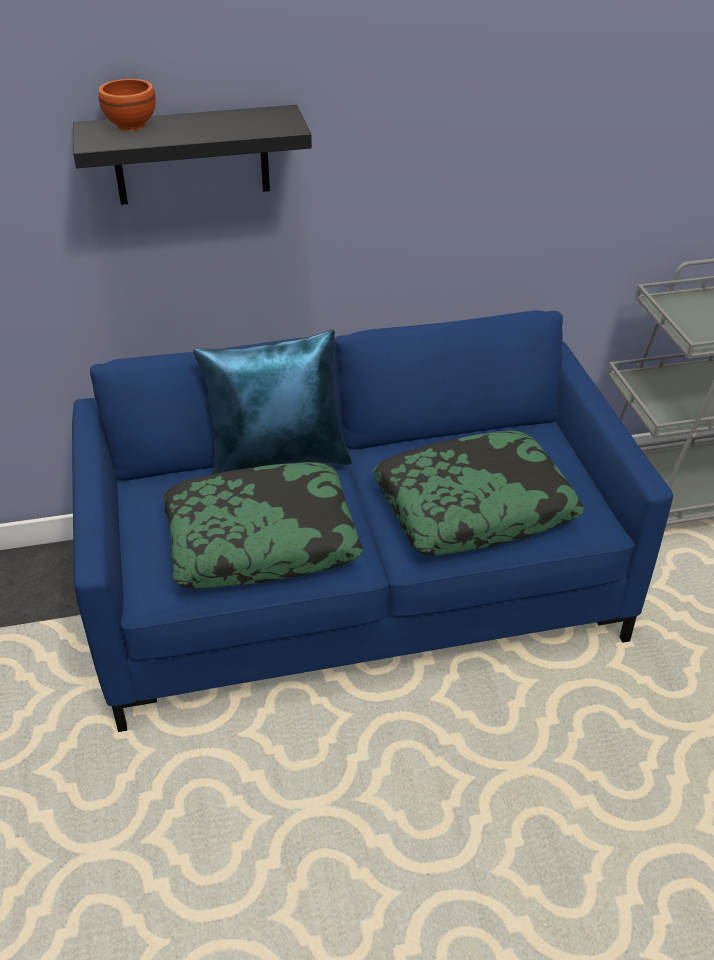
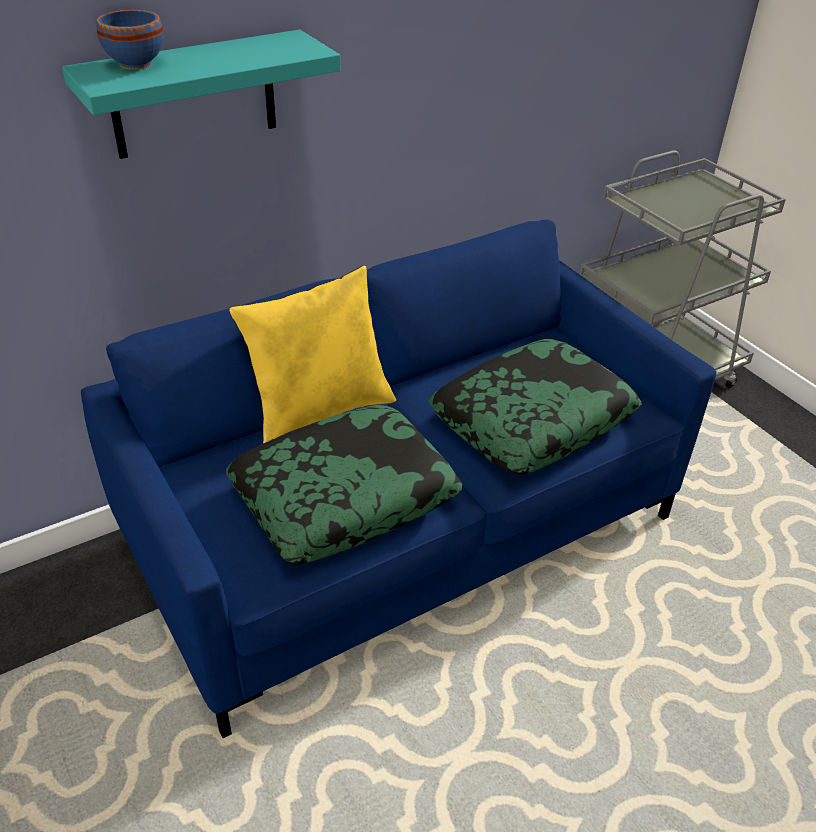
camera: 20 degrees left, 0 degrees up
(129, 126) = (134, 64): brown bowl -> blue bowl
(191, 155) = (194, 95): black shelf -> turquoise shelf
(278, 461) = (320, 412): blue pillow -> yellow pillow

